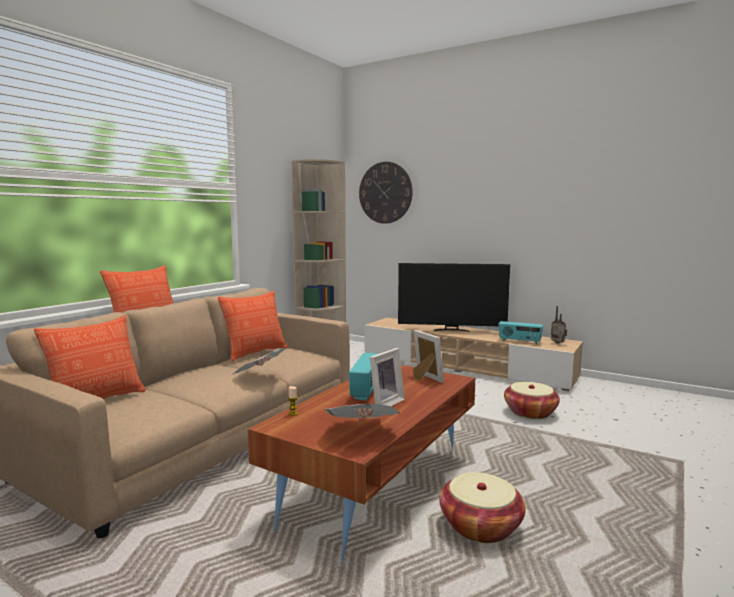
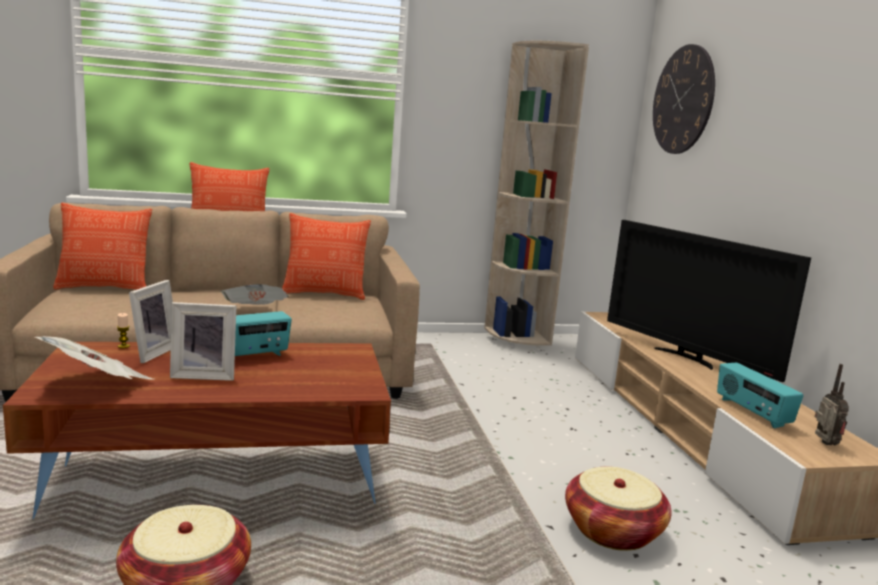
camera: 45 degrees right, 5 degrees up
(424, 378) = (335, 374): picture frame -> picture frame (151, 352)

